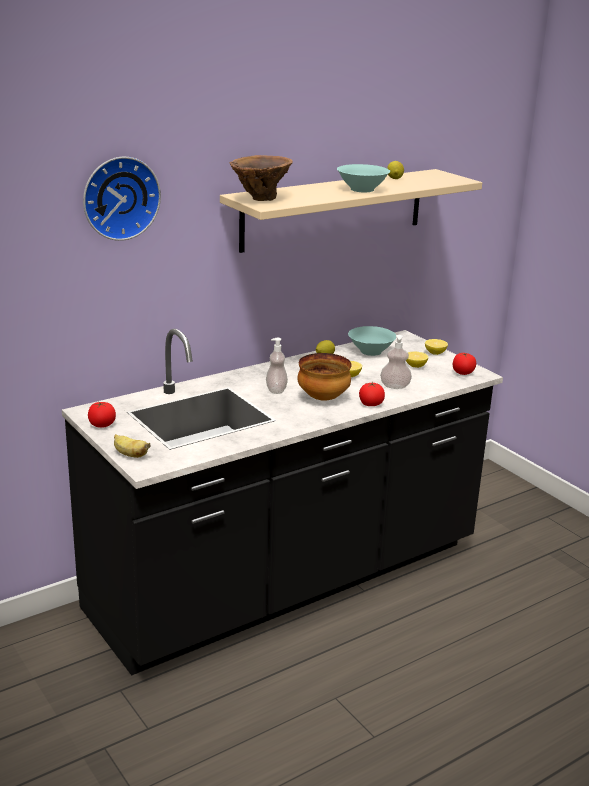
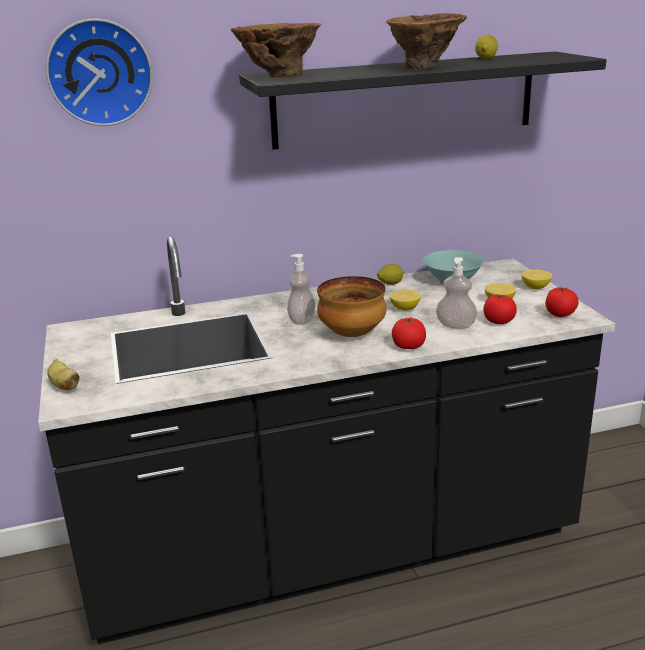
camera: 20 degrees right, 0 degrees up
(102, 424) = (70, 346): tomato -> tomato (498, 321)
(334, 209) = (405, 99): beige shelf -> black shelf
(362, 189) = (427, 67): turquoise bowl -> brown vase

